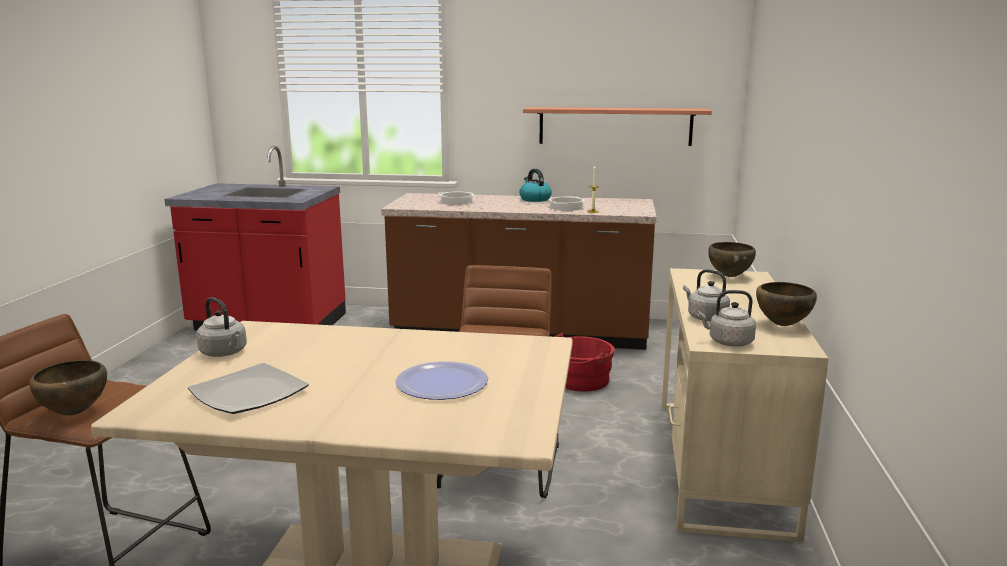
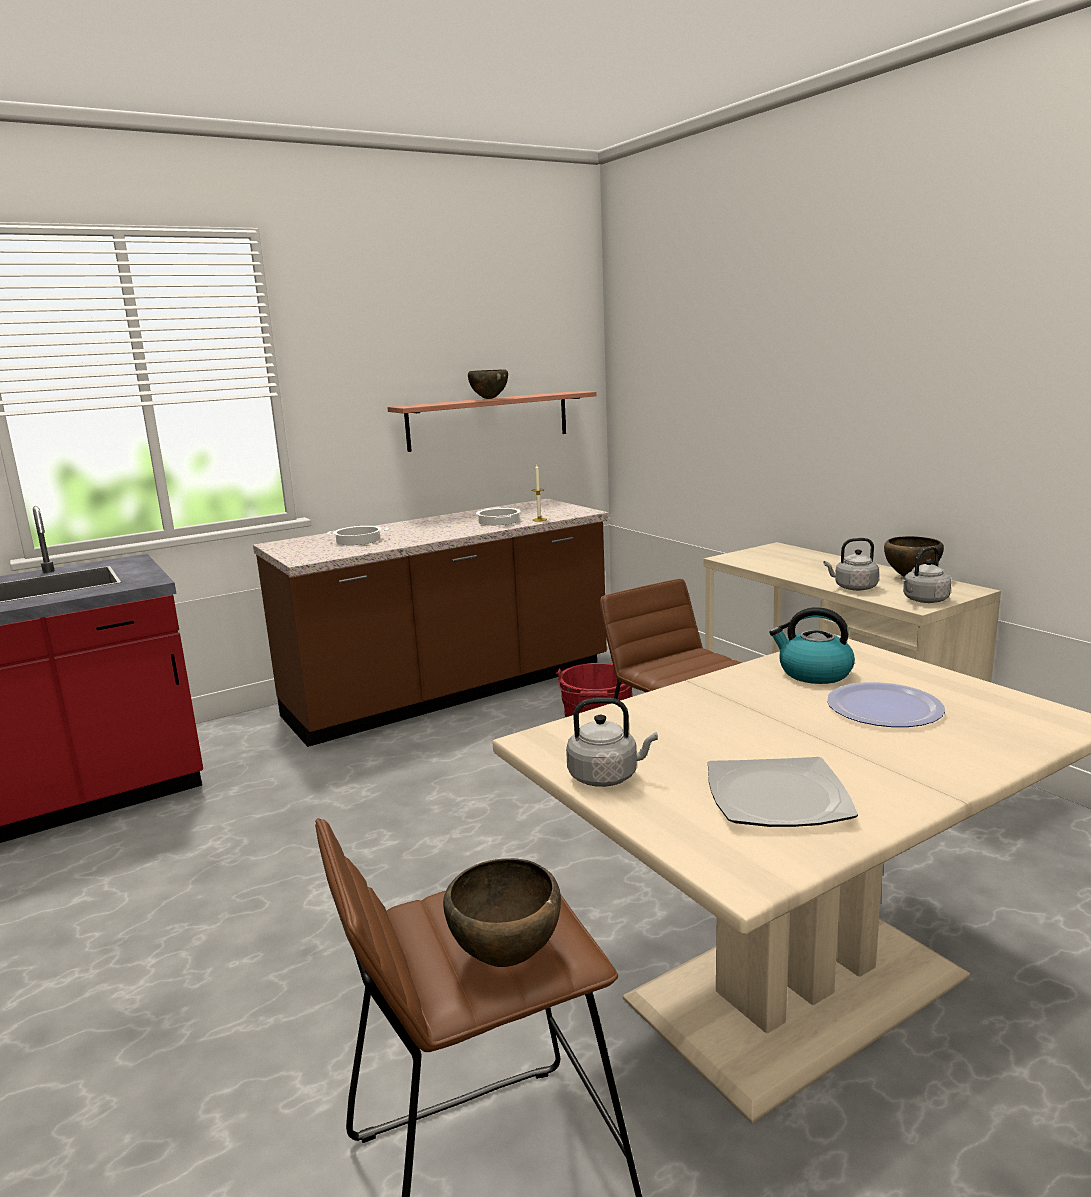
camera: 40 degrees left, 0 degrees up
(534, 199) = (437, 520): kettle -> kettle (813, 673)
(729, 276) = (765, 552): brown bowl -> brown bowl (489, 399)

